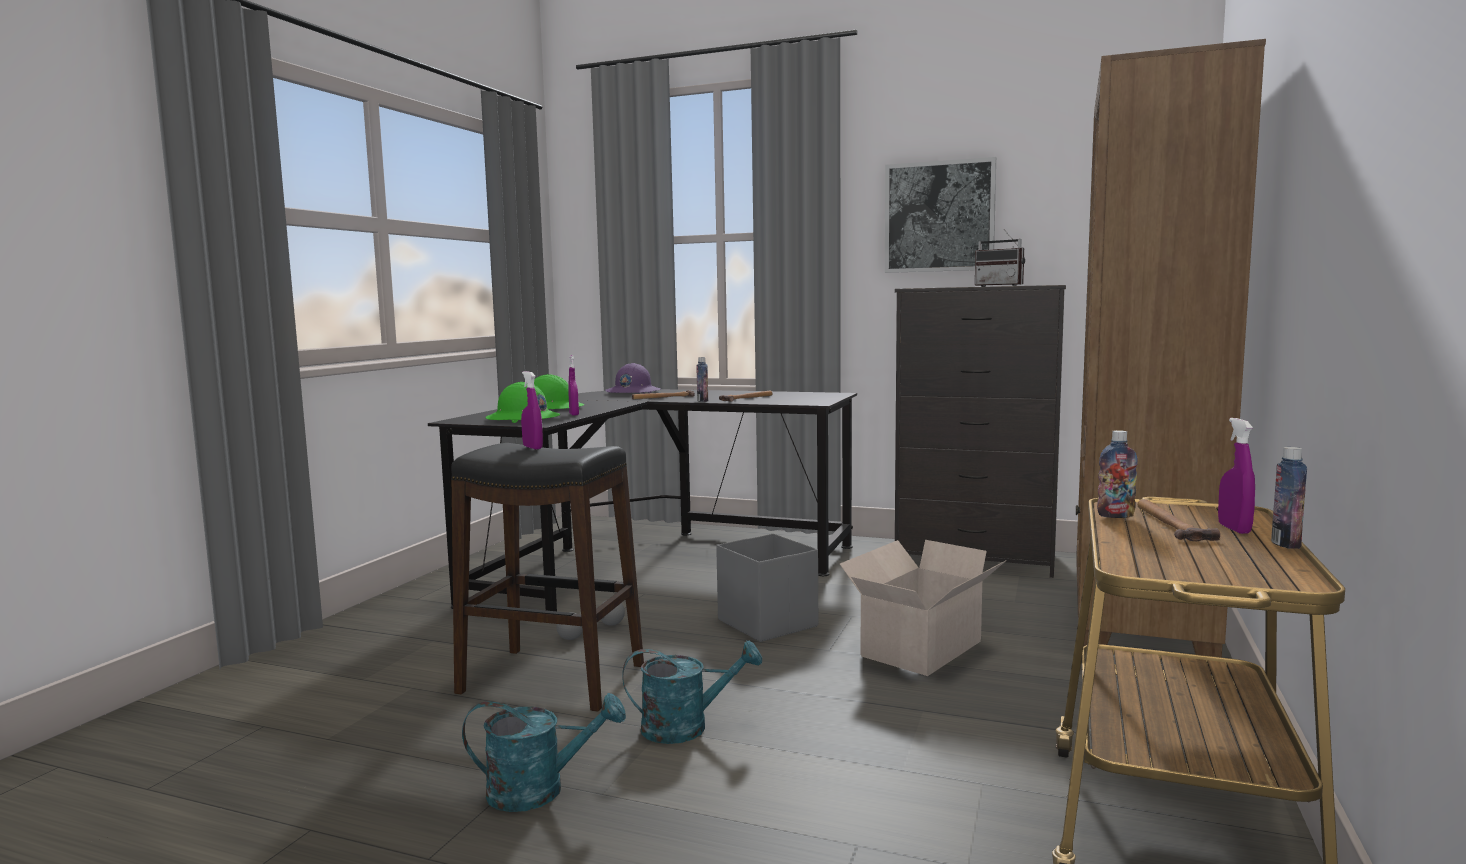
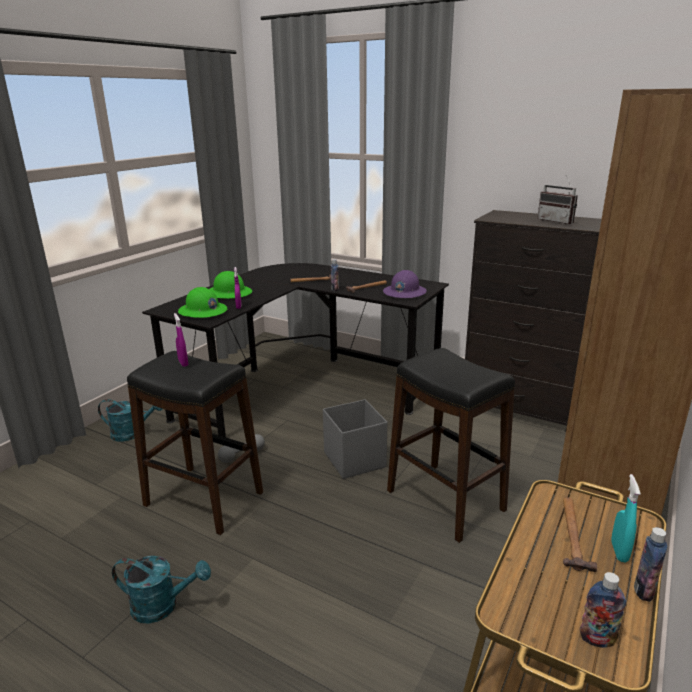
camera: 10 degrees right, 15 degrees up
(632, 392) = (297, 269): purple hard hat -> purple hard hat (404, 292)
(687, 727) = (268, 558): turquoise watering can -> turquoise watering can (132, 433)
(919, 649) = (444, 500): cardboard box -> black stool
(939, 217) = (522, 154): picture -> none
(1115, 515) = (537, 516): bottle -> bottle (597, 639)
(1234, 529) = (619, 551): purple spray bottle -> turquoise spray bottle

